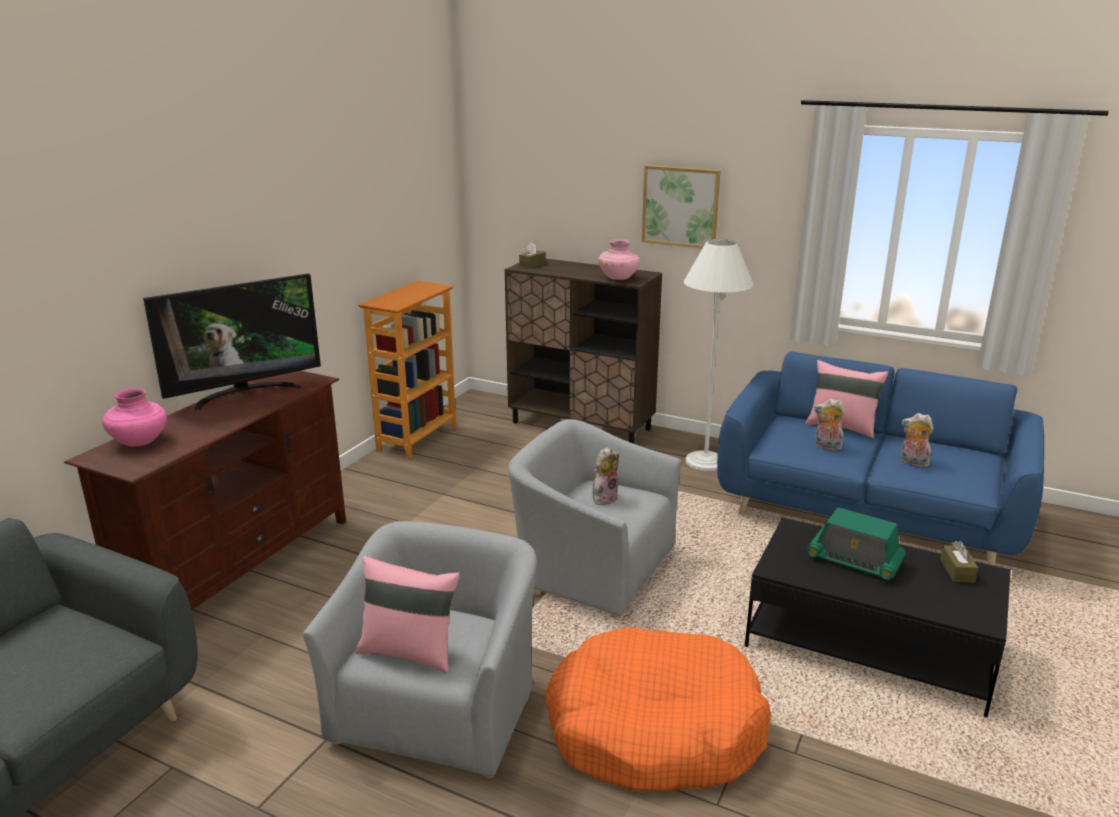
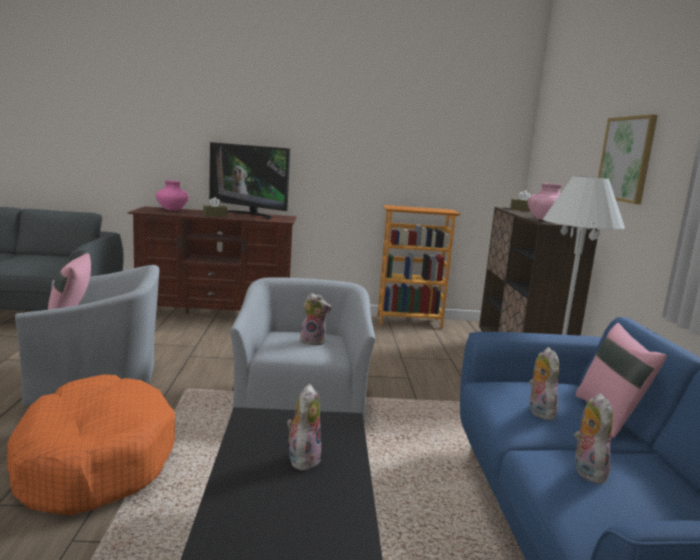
camera: 60 degrees right, 10 degrees down
(854, 560) = (302, 458): radio -> plush toy
(957, 571) = (338, 537): brown tissue box -> brown tissue box (215, 215)

